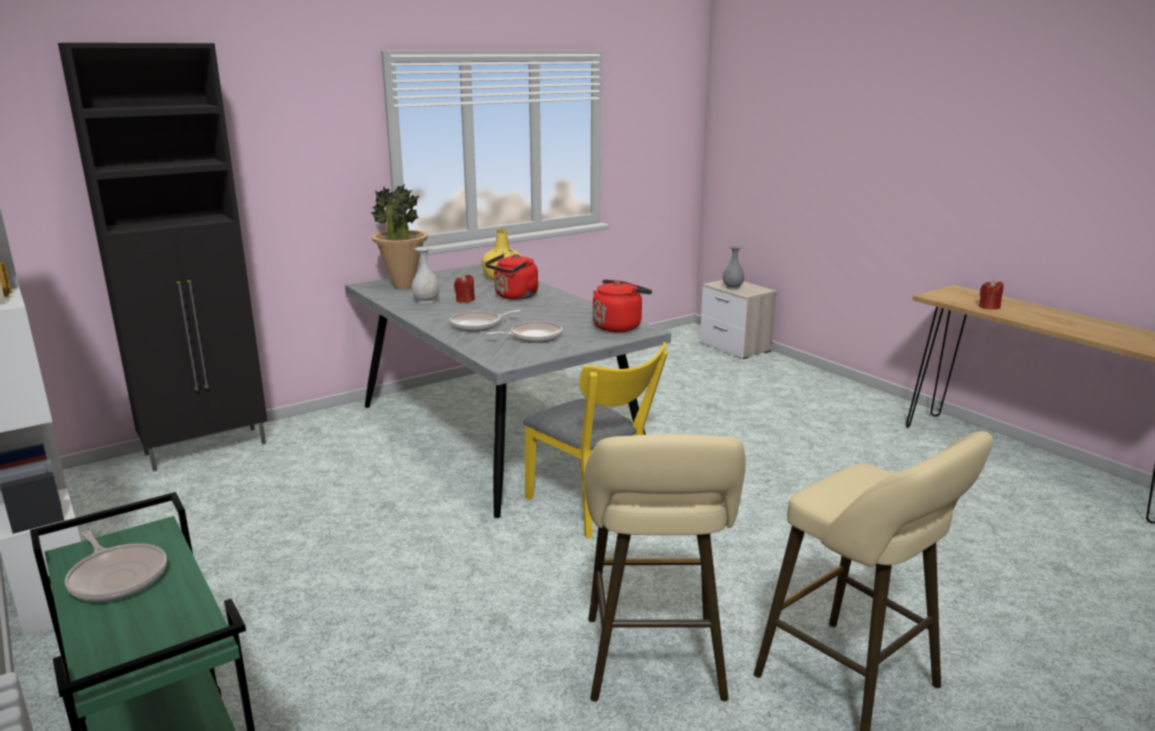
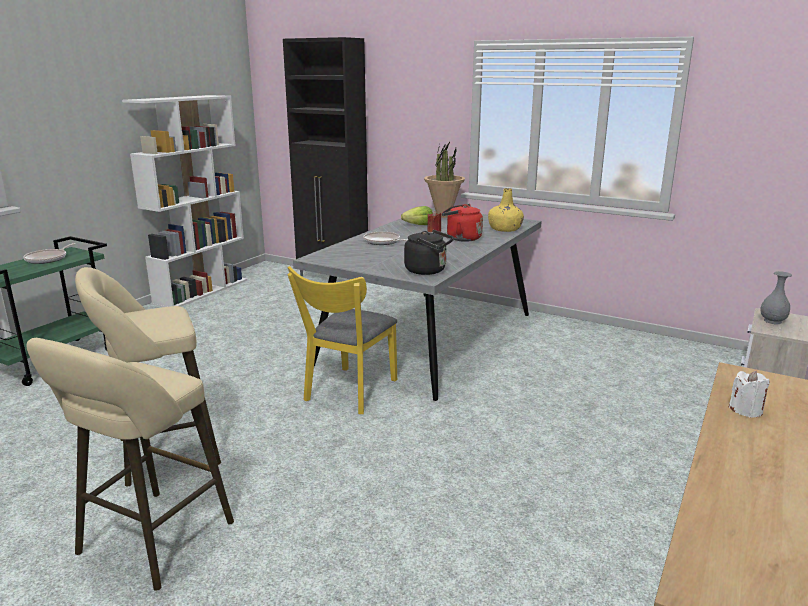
camera: 65 degrees right, 0 degrees up
(426, 301) = (418, 225): white vase -> lettuce
(533, 336) = (374, 256): frying pan -> none
(619, 326) = (428, 271): red kettle -> black kettle
(989, 307) = (746, 410): red candle -> white candle

